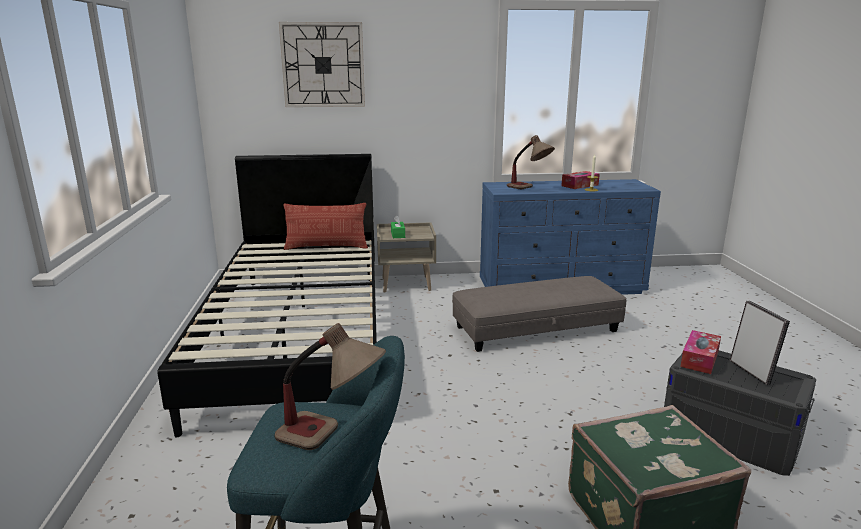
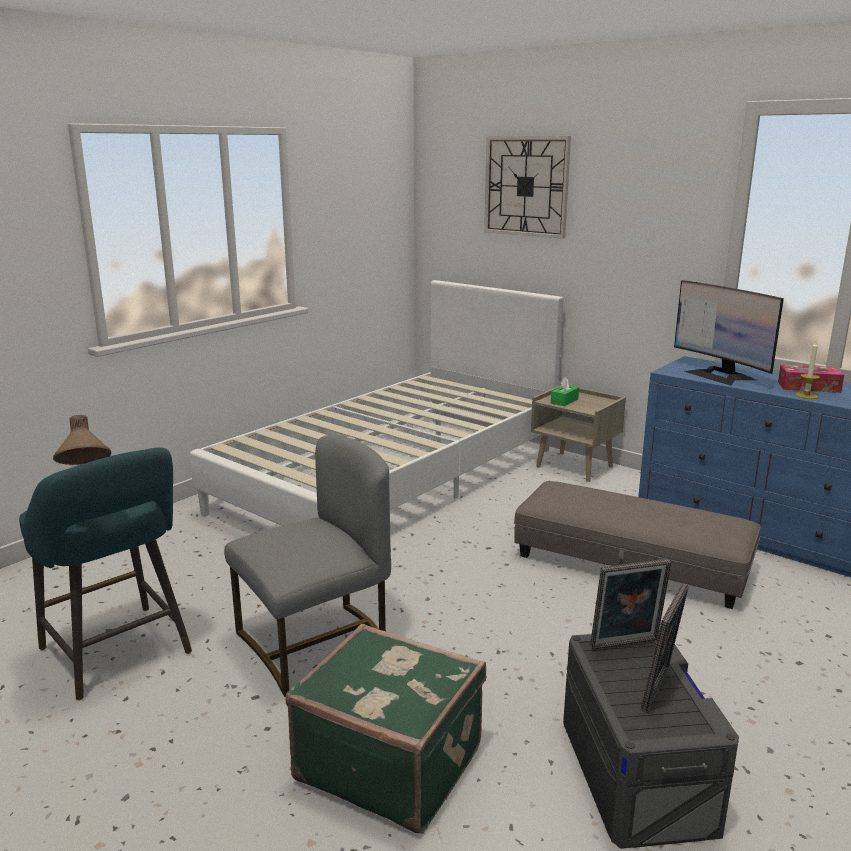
camera: 45 degrees right, 0 degrees up
(299, 336) = (393, 479): black bed -> white bed
(326, 247) = (487, 397): pillow -> none
(465, 476) = (315, 643): none -> grey chair
(529, 188) = (720, 375): table lamp -> monitor
(699, 359) = (626, 645): tissue box -> picture frame

